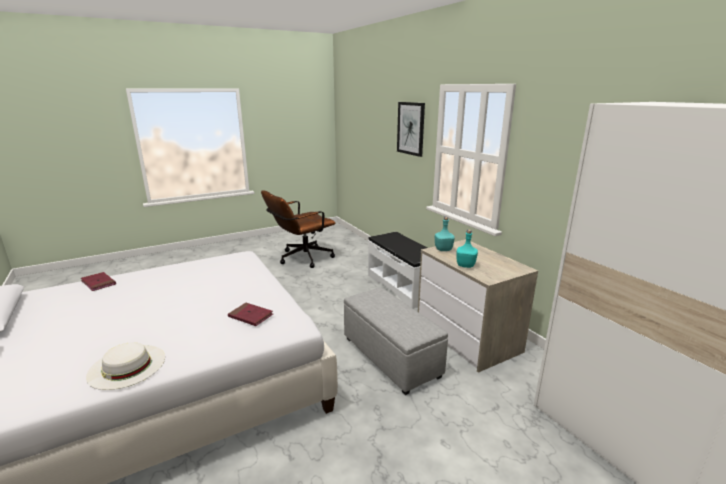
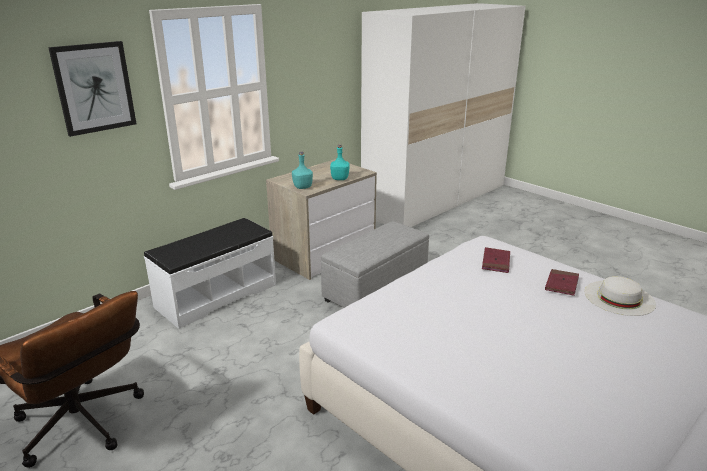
camera: 105 degrees left, 5 degrees up
(98, 283) = (534, 429): red book -> red book (561, 284)

